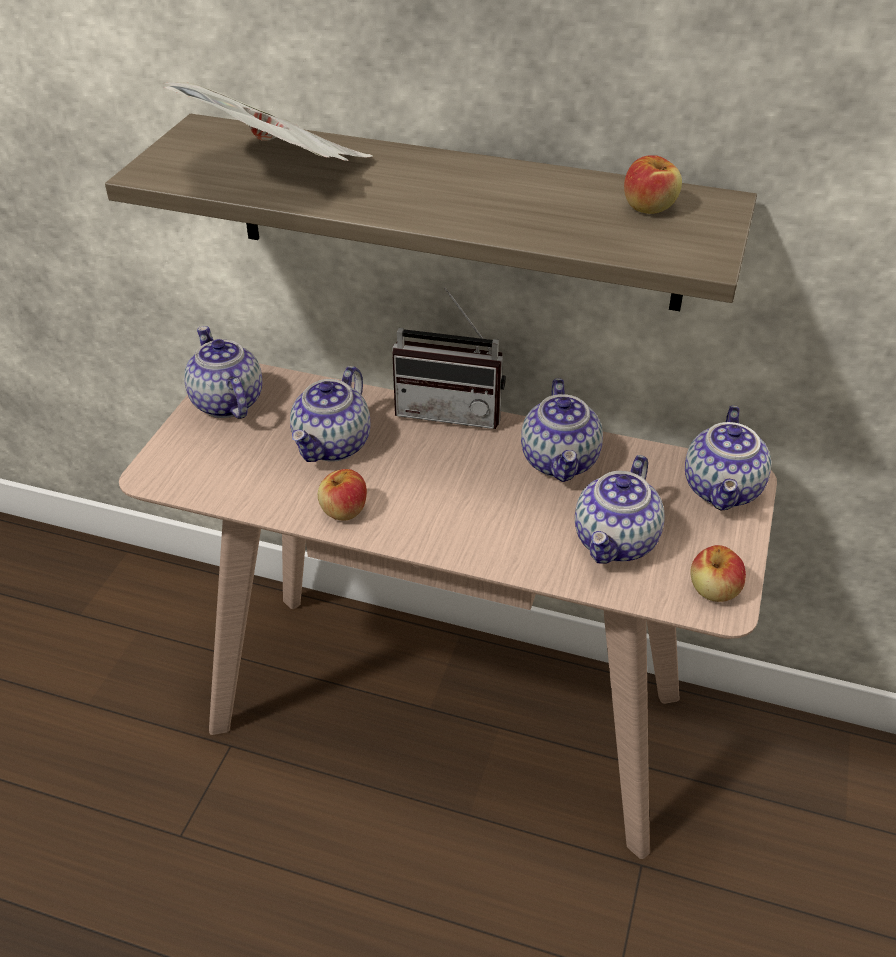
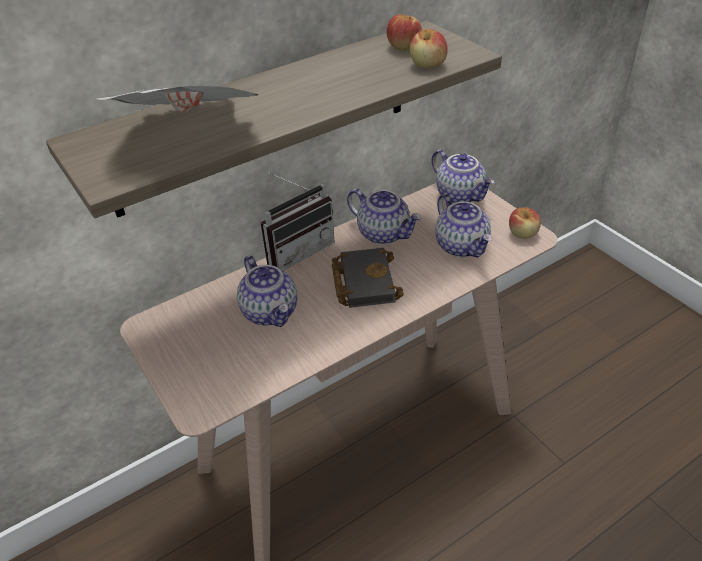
camera: 50 degrees left, 0 degrees up
(226, 402) = (168, 342): teapot -> none
(344, 510) = (333, 334): apple -> apple (428, 65)
(454, 488) = (363, 281): none -> black book

